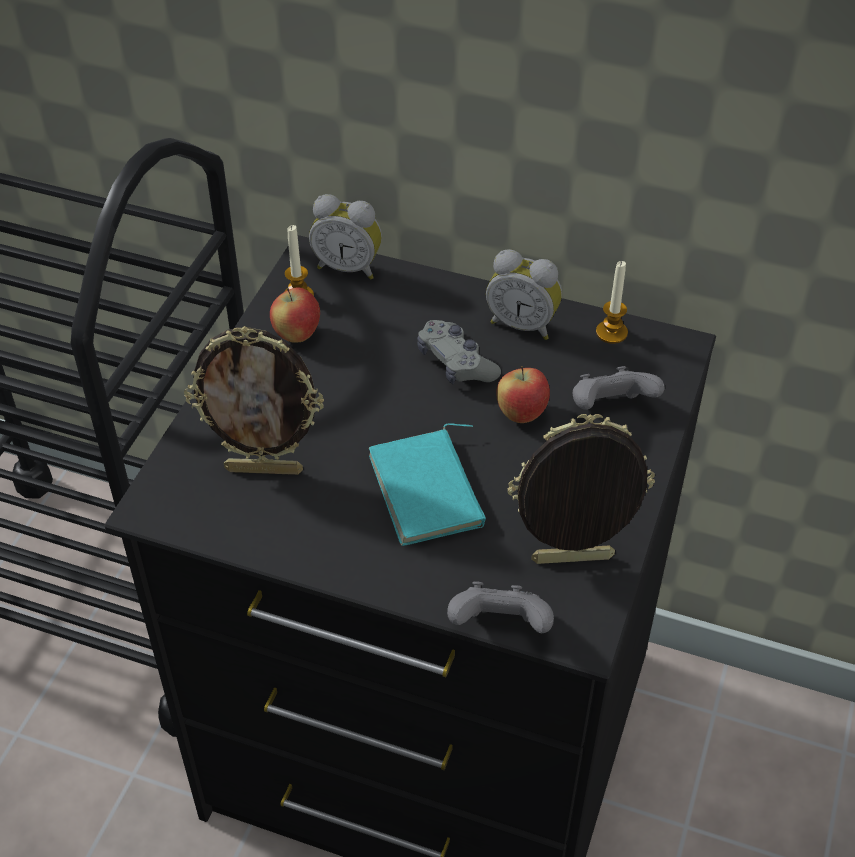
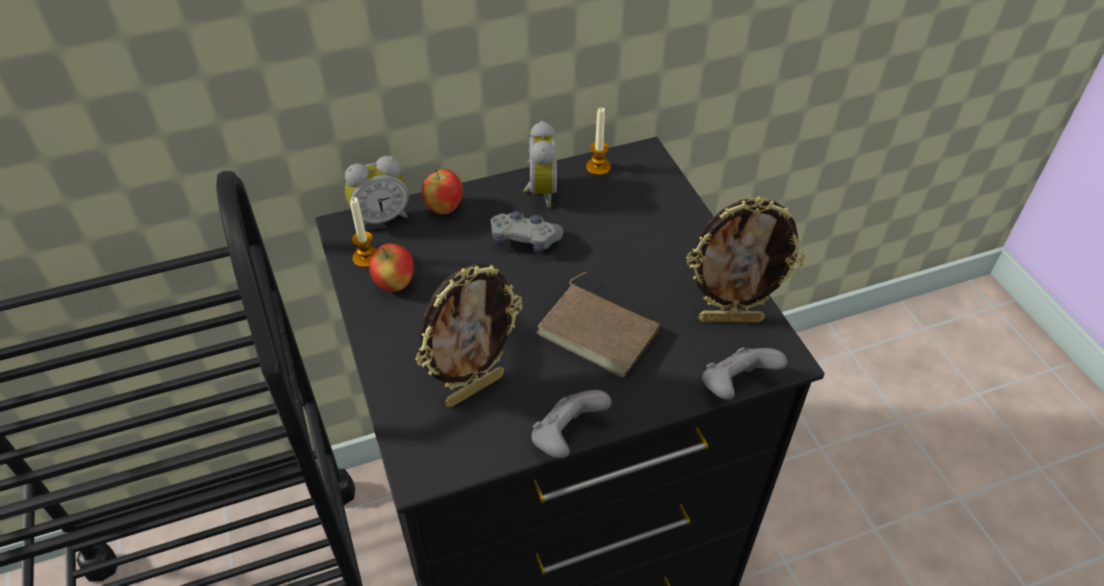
camera: 40 degrees left, 0 degrees up
(430, 491) = (600, 331): turquoise book -> brown book
(521, 414) = (601, 248): apple -> apple (444, 208)
(523, 324) = (539, 192): alarm clock -> alarm clock turned 75 degrees counterclockwise
(572, 562) = (730, 318): picture frame -> picture frame turned 135 degrees counterclockwise
(610, 408) = (648, 213): grey game controller -> grey game controller (566, 437)

